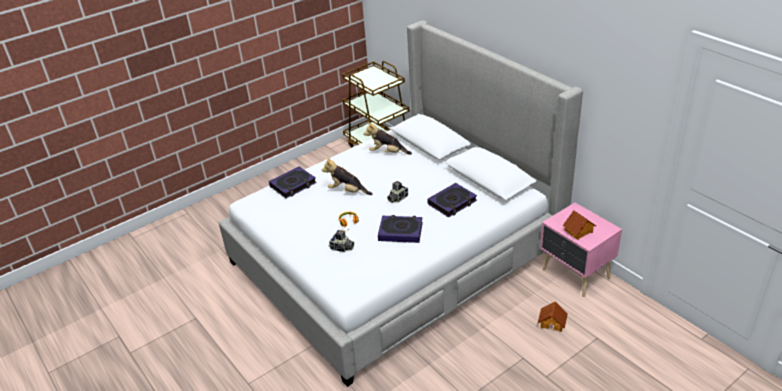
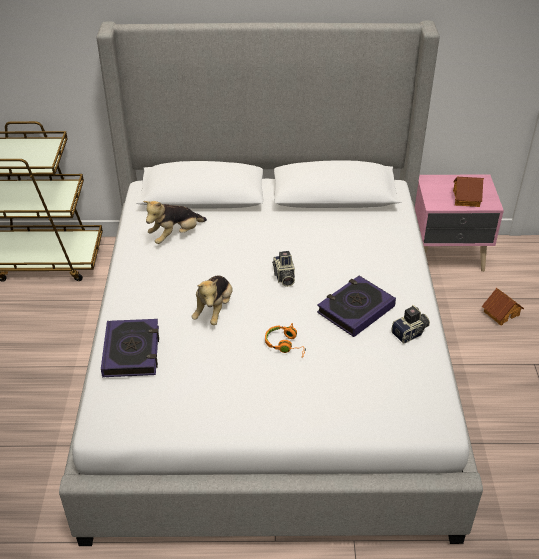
camera: 55 degrees left, 5 degrees up
(342, 248) = (332, 377): camera -> camera (410, 333)
(347, 191) = (214, 310): plush toy -> plush toy turned 45 degrees counterclockwise
(452, 203) = (345, 242): book -> none

